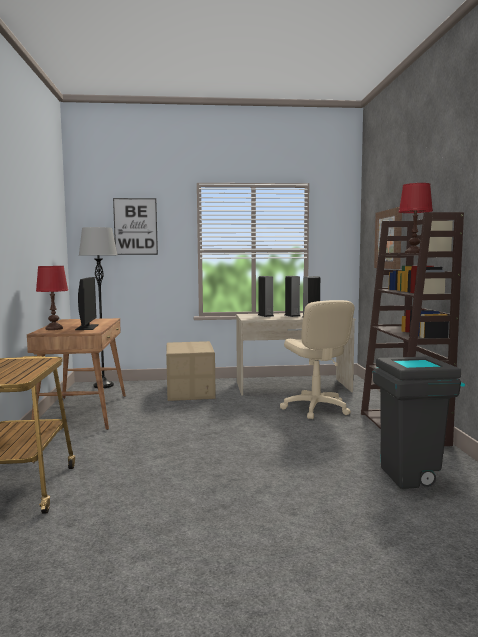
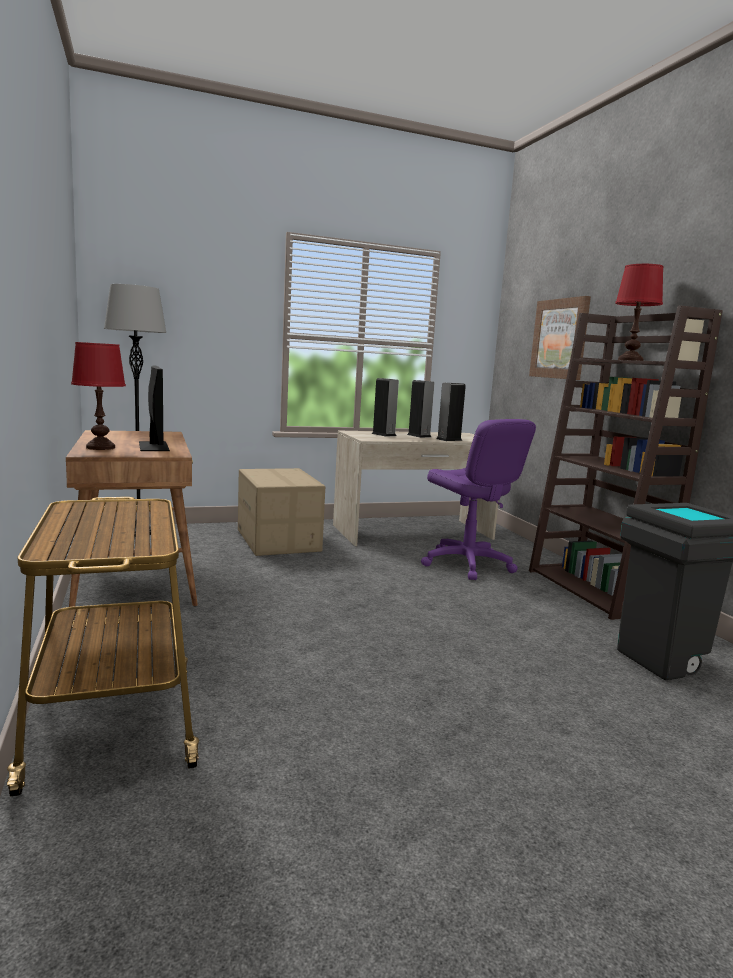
camera: 15 degrees left, 5 degrees up
(135, 226) = (191, 290): picture -> none
(315, 408) = (467, 564): beige office chair -> purple office chair

